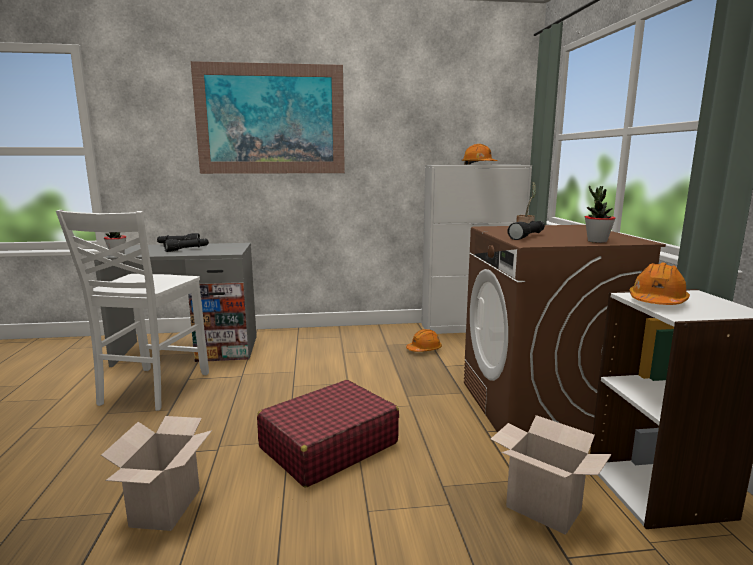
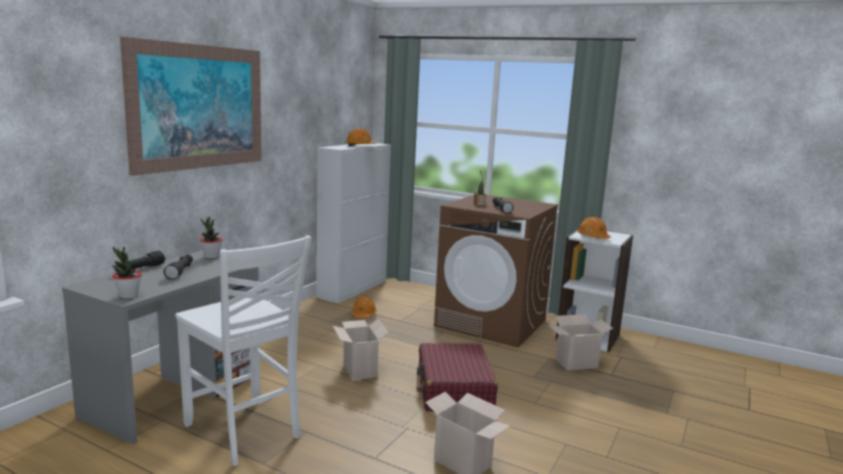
camera: 55 degrees left, 0 degrees up
(308, 387) = (358, 370): none -> cardboard box
(597, 241) = (535, 207): potted plant -> potted plant (211, 257)

